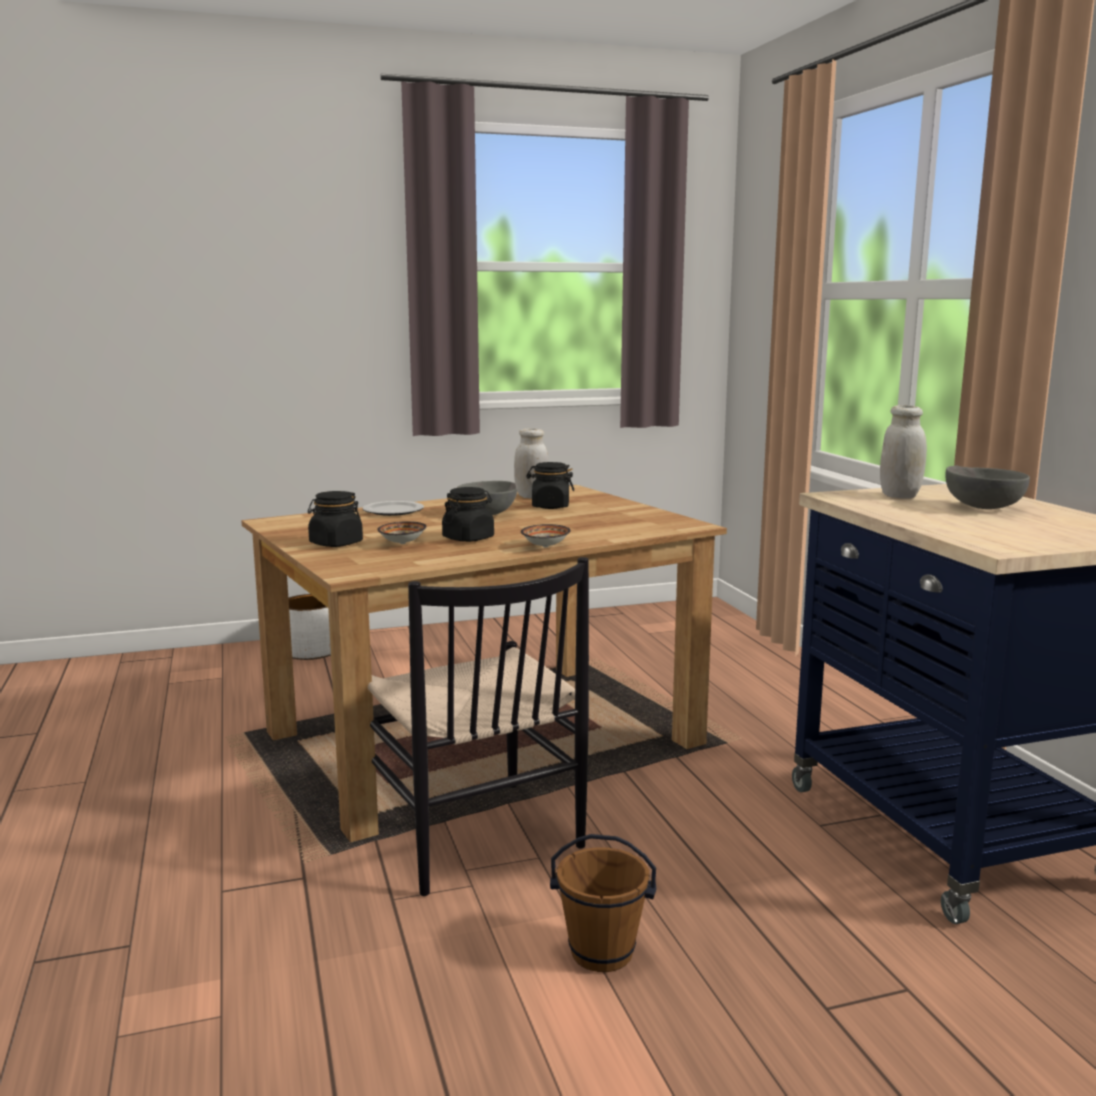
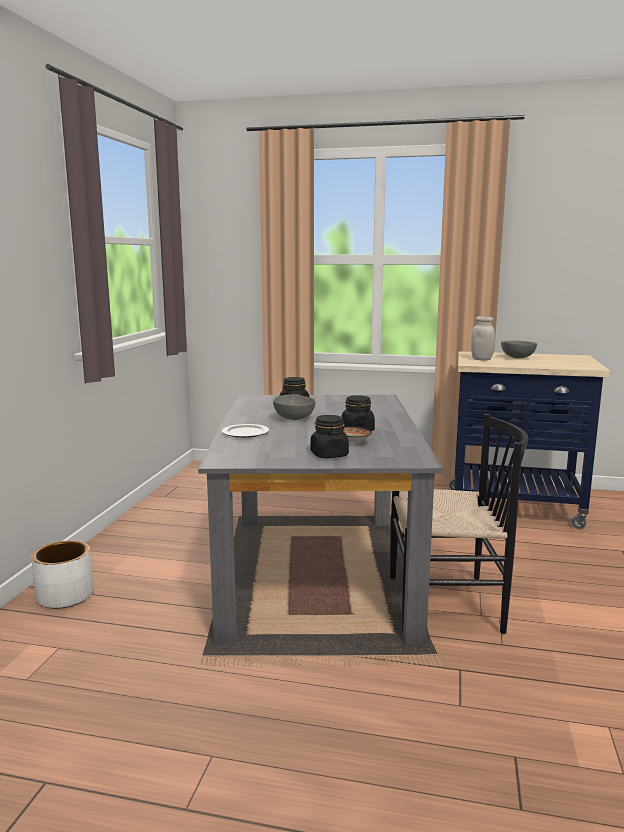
camera: 60 degrees left, 0 degrees up
(482, 740) = (319, 571): brown dining table -> grey dining table
(531, 497) = (258, 406): white jar -> none
(544, 547) = (399, 422): bowl -> none
(602, 952) = (578, 600): brown bucket -> none

